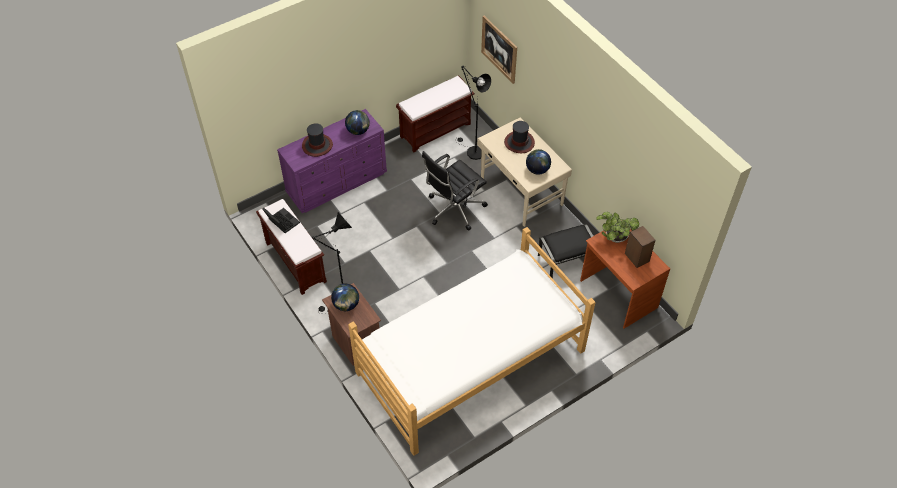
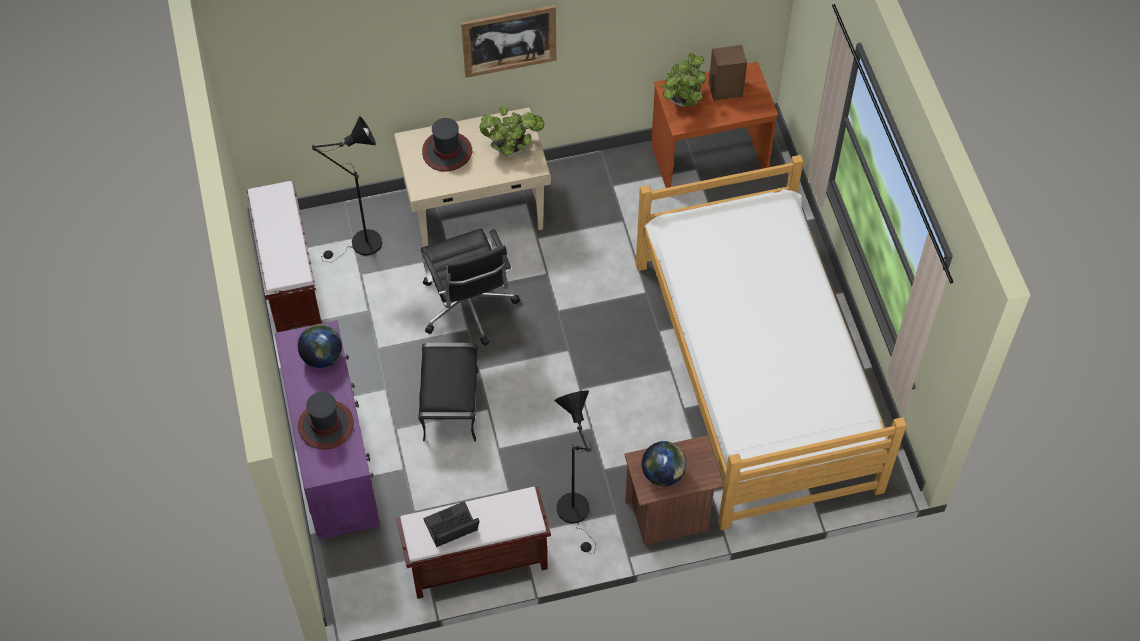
camera: 70 degrees left, 5 degrees up
(499, 49) = (313, 83): picture -> picture (509, 40)
(537, 170) = (512, 148): globe -> potted plant
(566, 260) = (626, 198): black ottoman -> black ottoman (450, 404)

